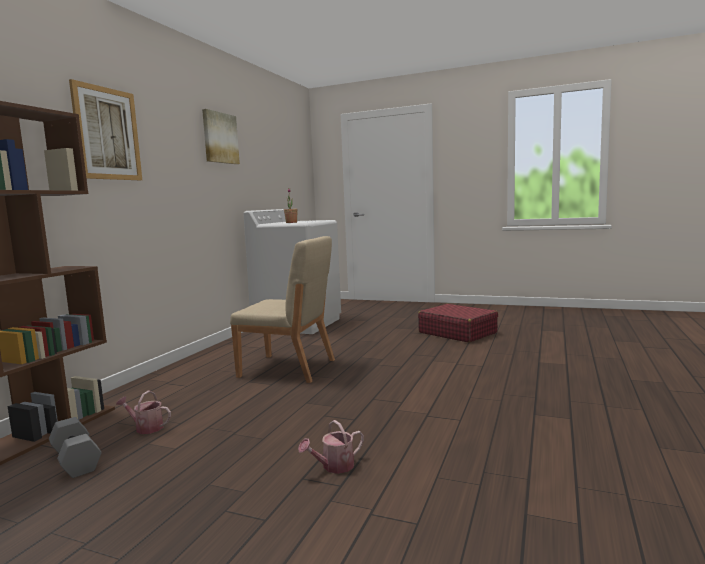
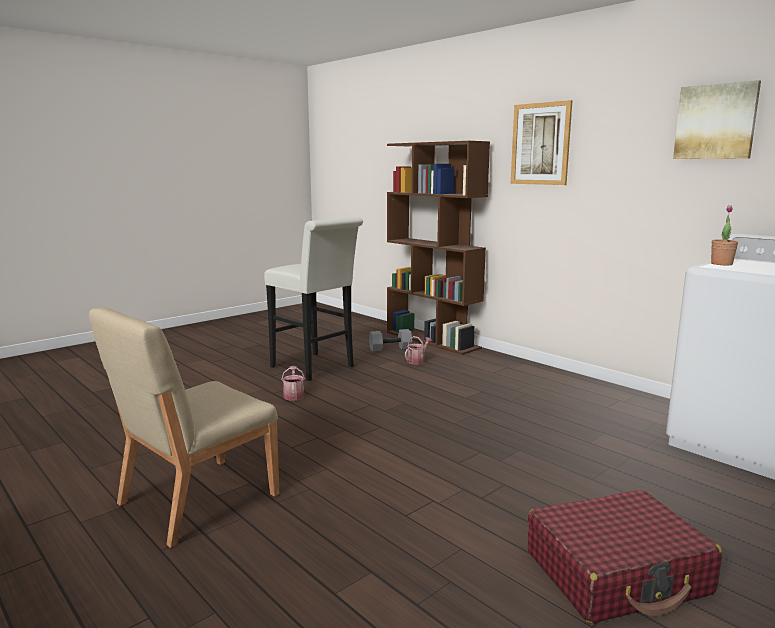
camera: 115 degrees right, 5 degrees up
(203, 491) = (316, 368): none -> white stool
(288, 368) = (507, 409): beige chair -> beige chair (196, 499)

